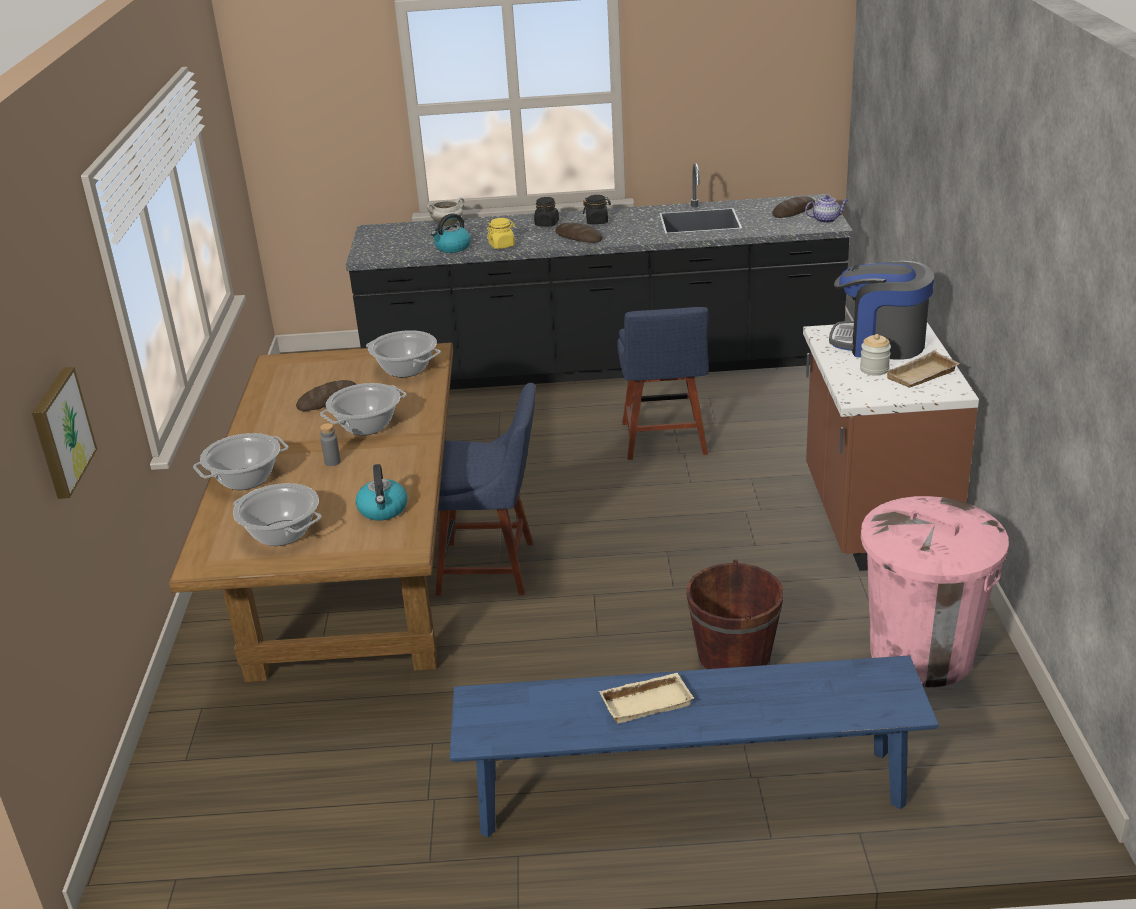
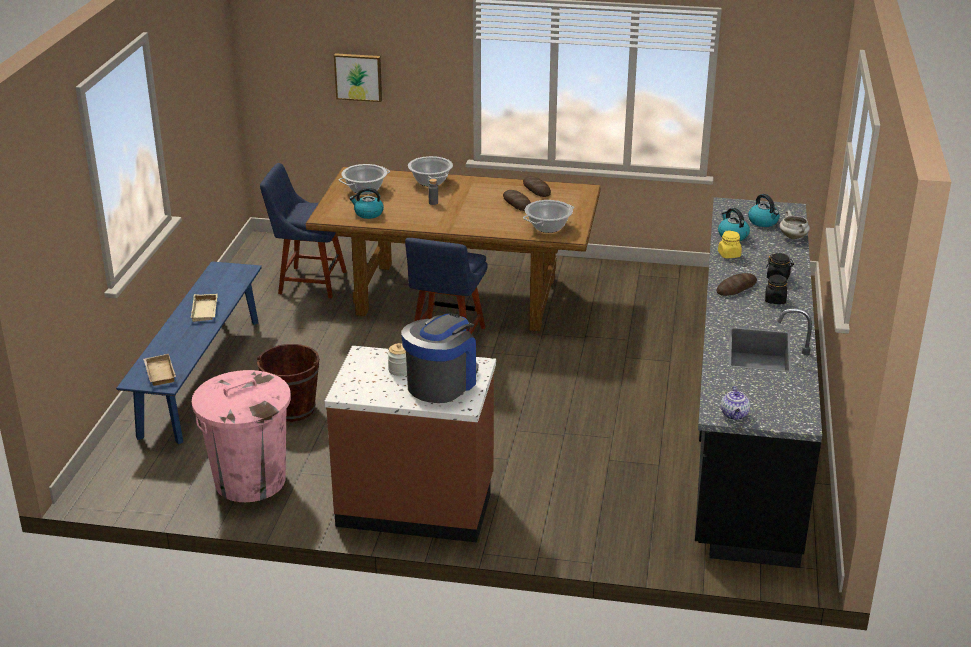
camera: 100 degrees right, 0 degrees up
(366, 426) = (472, 213): cooking pot -> none
(411, 238) = (763, 222): none -> kettle
(664, 441) = (587, 429): blue chair -> blue chair (308, 282)
(793, 211) = (768, 402): bread -> bread (536, 189)
(922, 376) = (374, 387): beige tray -> beige tray (158, 373)

